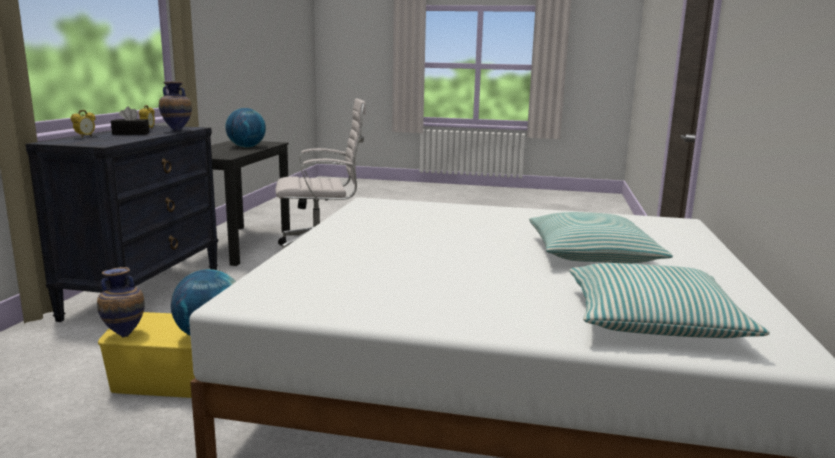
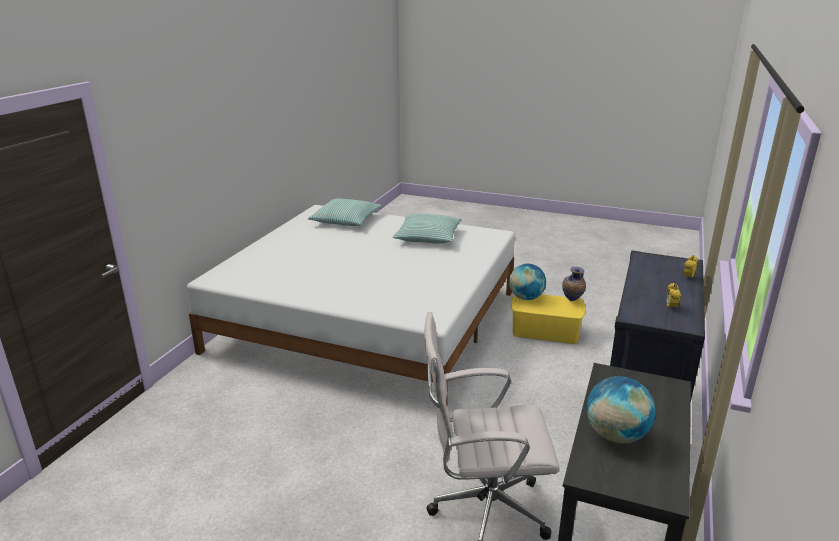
camera: 170 degrees left, 10 degrees up
(131, 133) = (665, 289): black tissue box -> none
(177, 131) = (633, 301): vase -> none
(592, 254) = (321, 251): pillow -> pillow (428, 237)

